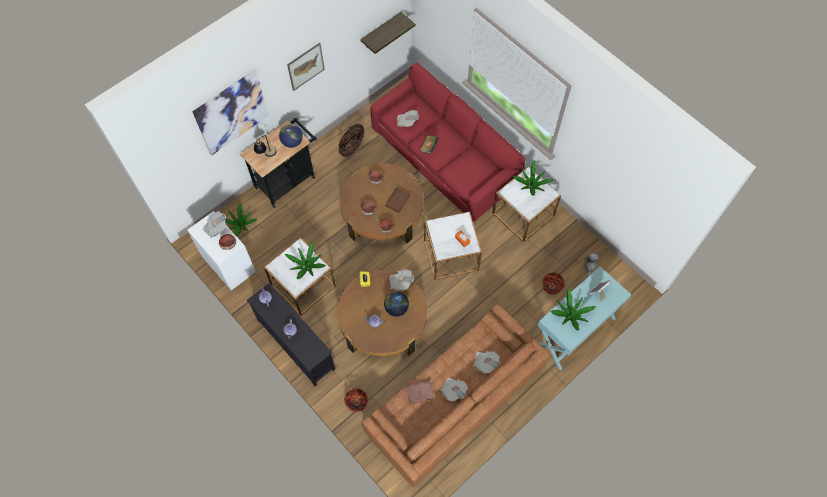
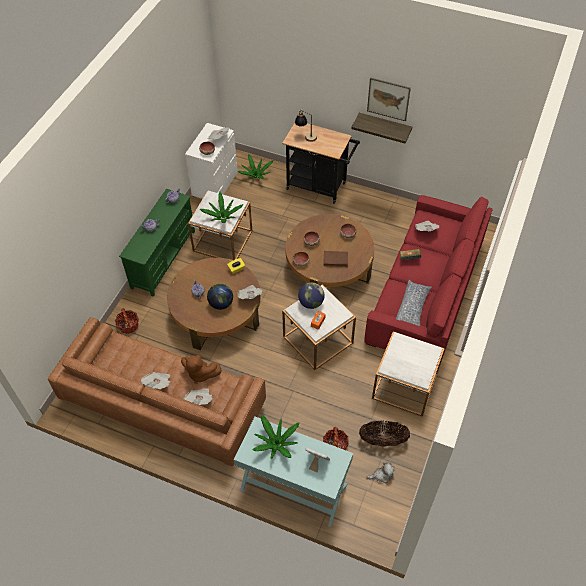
camera: 65 degrees right, 10 degrees down
(231, 112) = (302, 72): picture -> none
(292, 142) = (330, 147): globe -> globe (311, 303)
(295, 345) = (163, 259): black tv stand -> green tv stand
(352, 147) = (385, 216): basket -> basket (383, 440)
(381, 31) = (482, 143): shelf -> shelf (384, 126)
(419, 393) = (143, 356): brown book -> none
(459, 353) = (200, 374): none -> brown plush toy
(477, 168) = (413, 307): none -> pillow
(531, 185) = (421, 358): potted plant -> none

